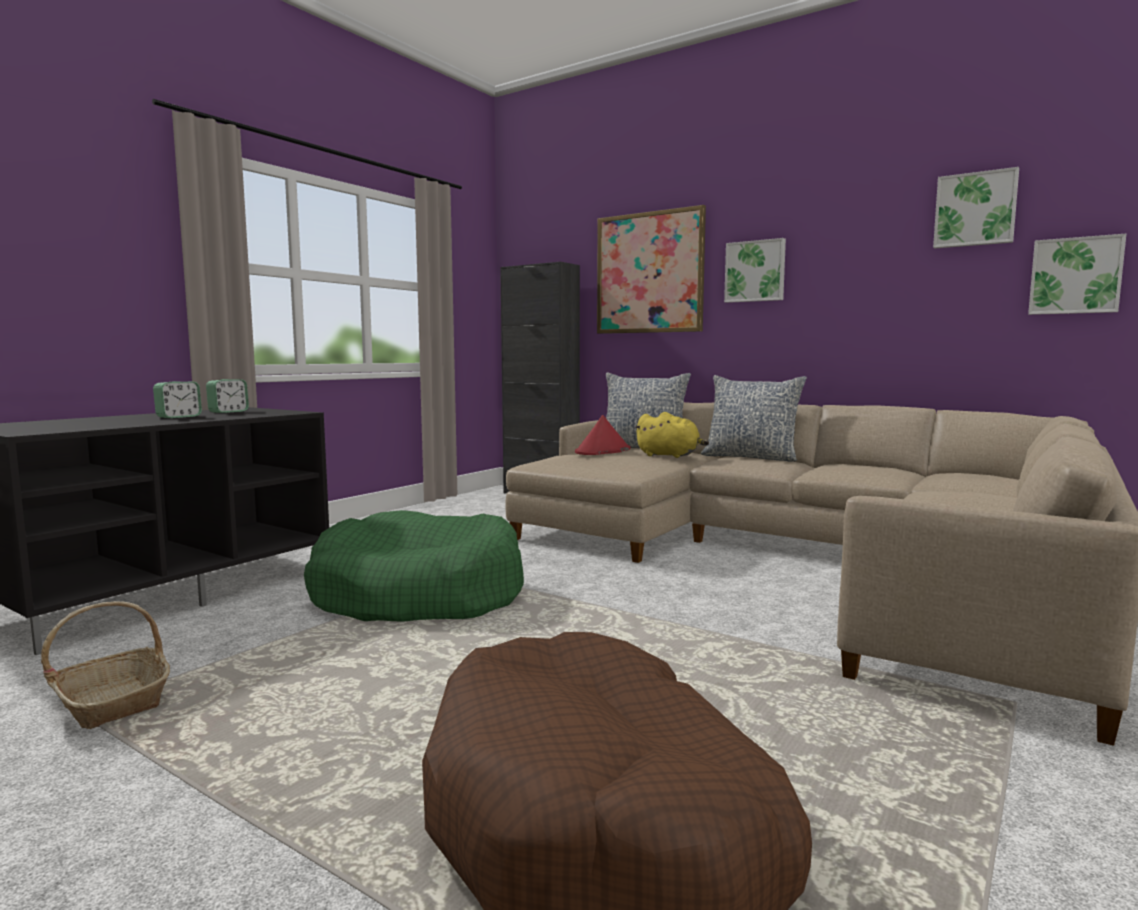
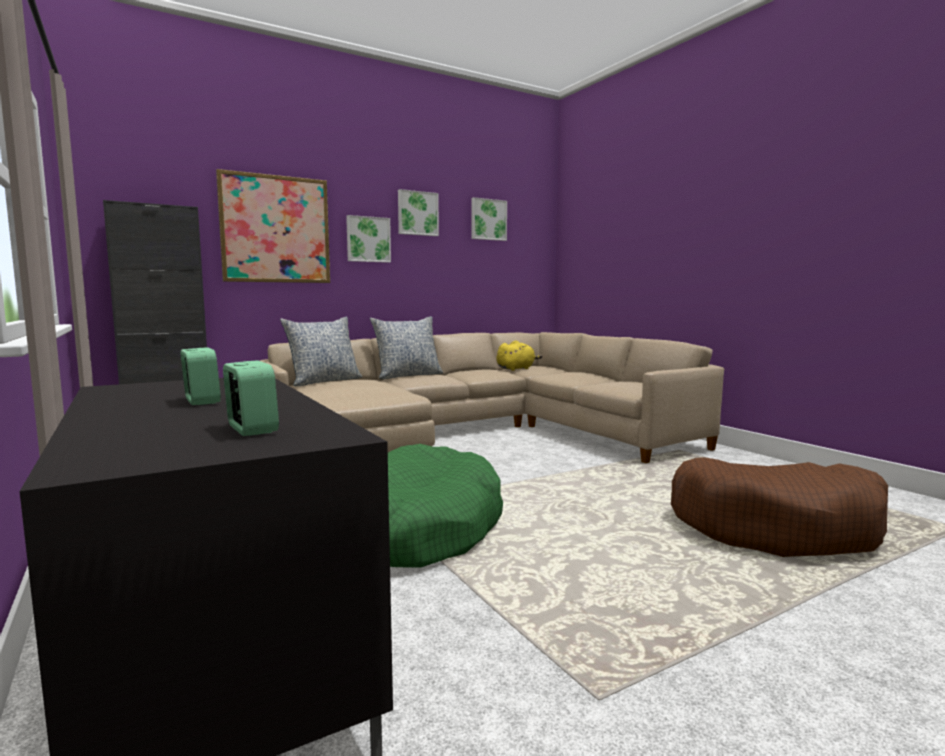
camera: 65 degrees left, 0 degrees up
(112, 702) = (579, 680): basket -> none
(228, 411) = (161, 390): alarm clock -> alarm clock (252, 429)
(602, 451) = (328, 387): red hat -> none
(670, 456) = (373, 382): yellow plush toy -> yellow plush toy (516, 369)
(1075, 276) = (527, 261): picture -> picture (417, 213)

